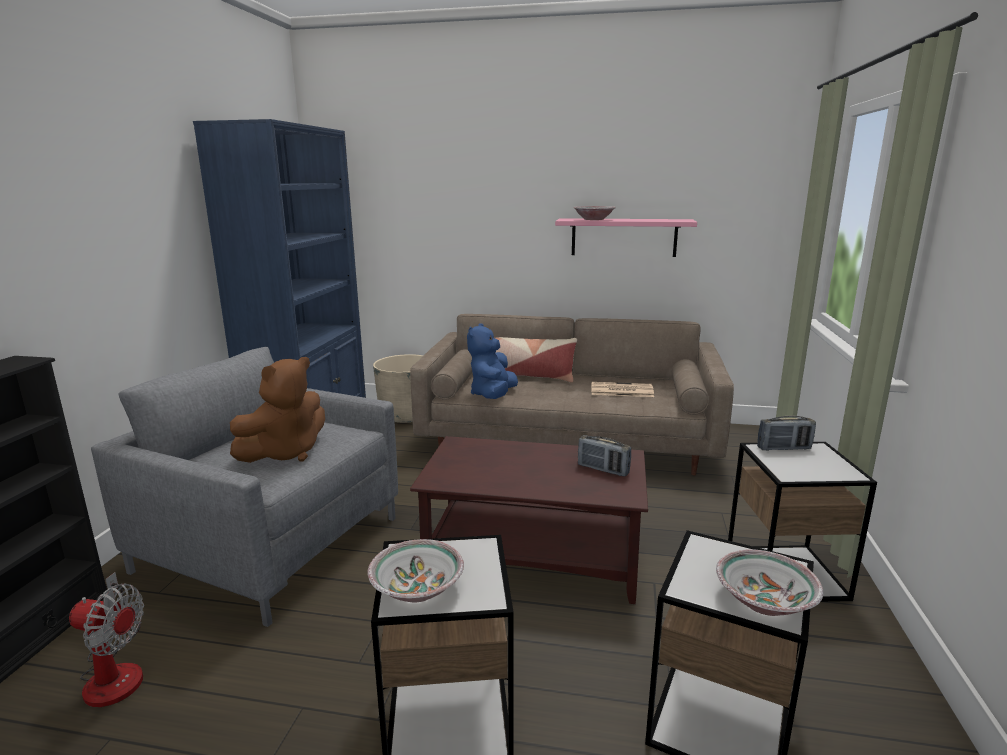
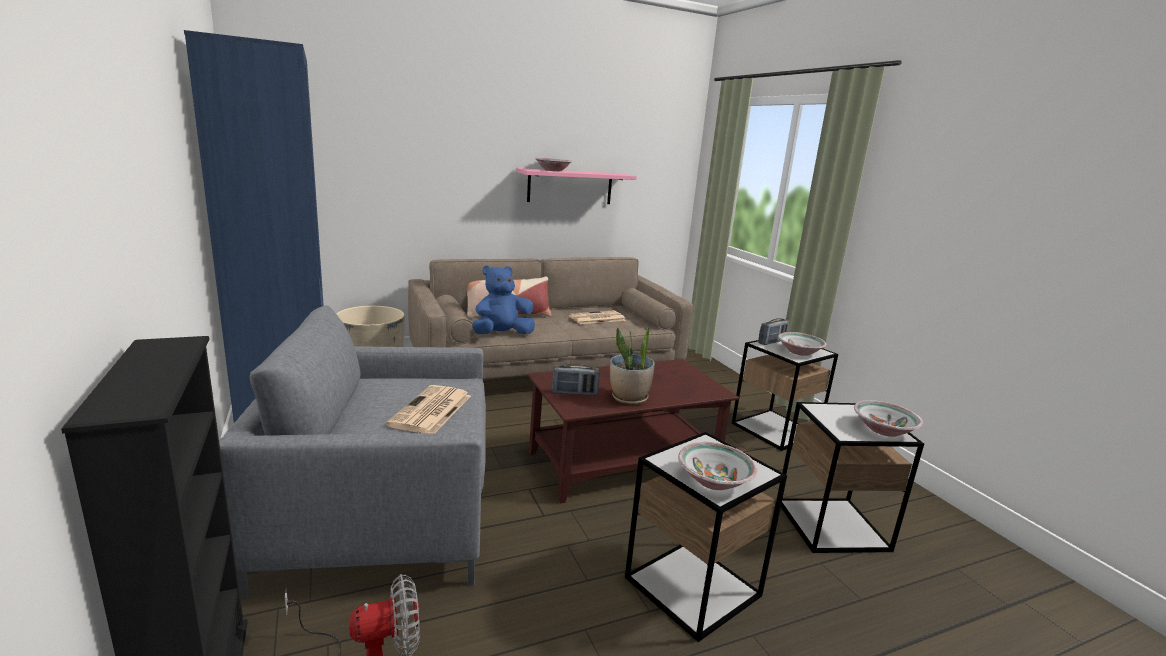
camera: 35 degrees left, 0 degrees up
(286, 453) = (431, 411): brown plush toy -> newspaper
(493, 395) = (502, 335): blue plush toy -> blue plush toy turned 75 degrees clockwise
(507, 481) = (629, 398): none -> potted plant
(603, 469) = (678, 377): radio -> radio (574, 393)
(808, 467) = (799, 351): none -> bowl

